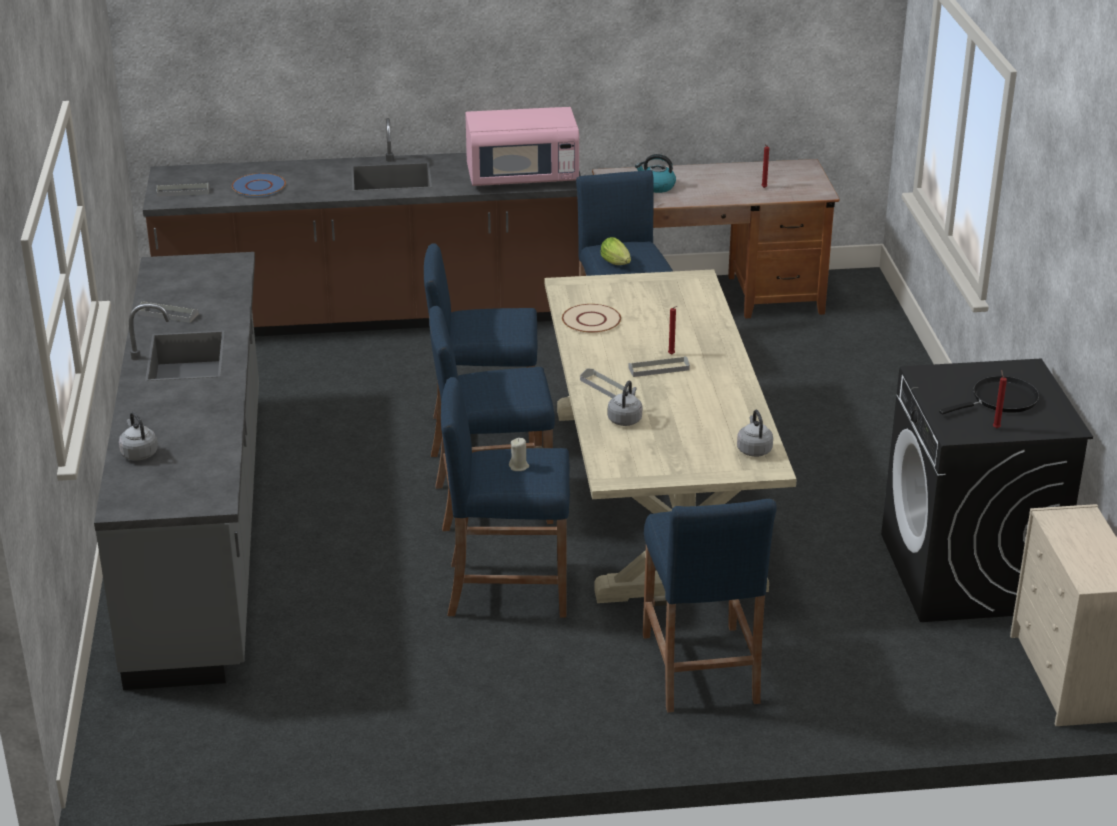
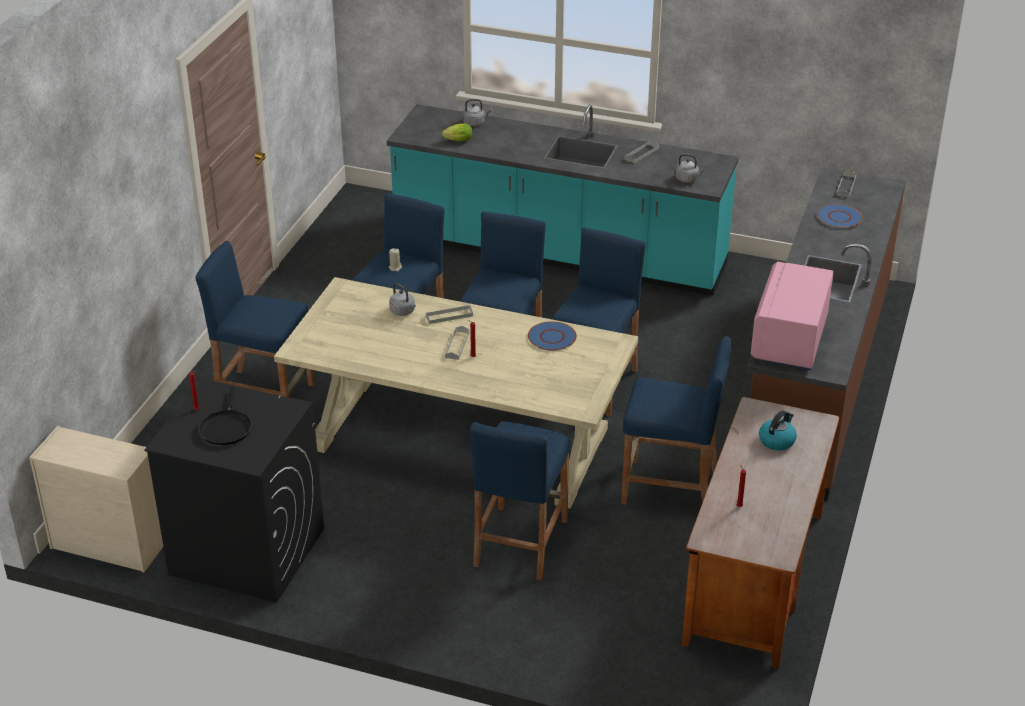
camera: 115 degrees right, 5 degrees up
(202, 528) = (559, 254): grey counter -> turquoise counter
(591, 320) = (552, 337): beige plate -> blue plate
(617, 264) = (653, 388): lettuce -> lettuce (457, 141)
(753, 449) = (321, 350): grey kettle -> grey kettle (688, 179)
(780, 417) = (520, 542): none -> blue stool

